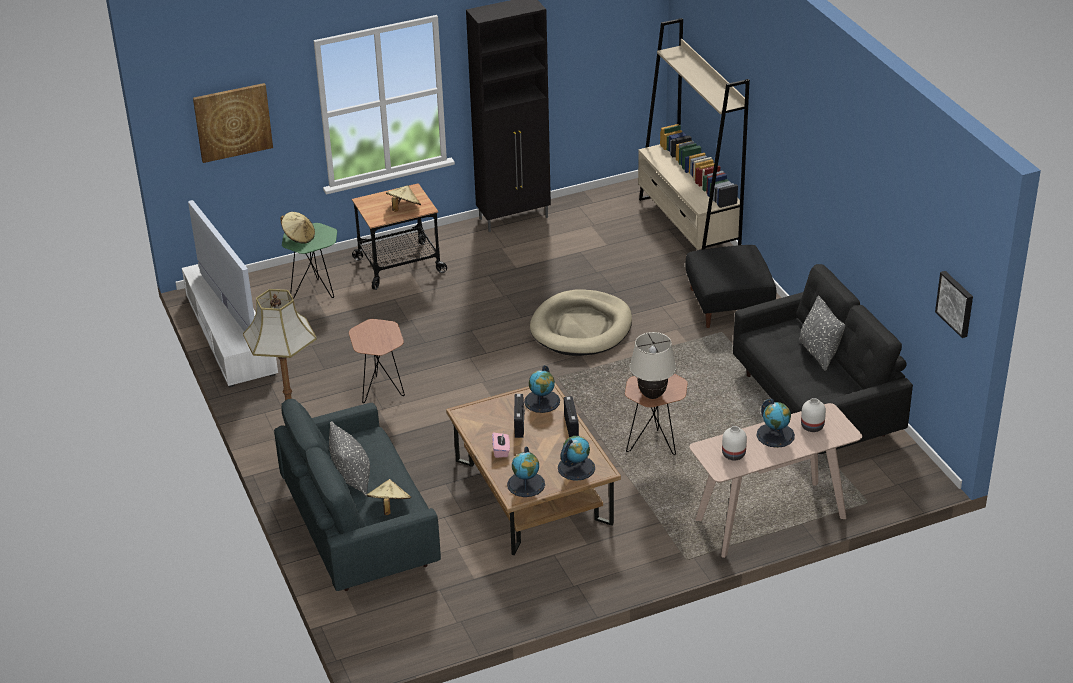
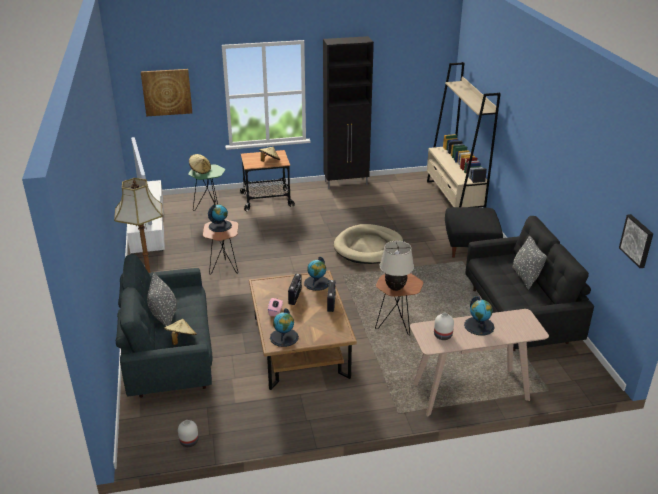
camera: 10 degrees right, 5 degrees down
(576, 468) = (325, 331): globe -> globe (220, 226)
(812, 426) = (509, 323): white vase -> white vase (189, 441)

